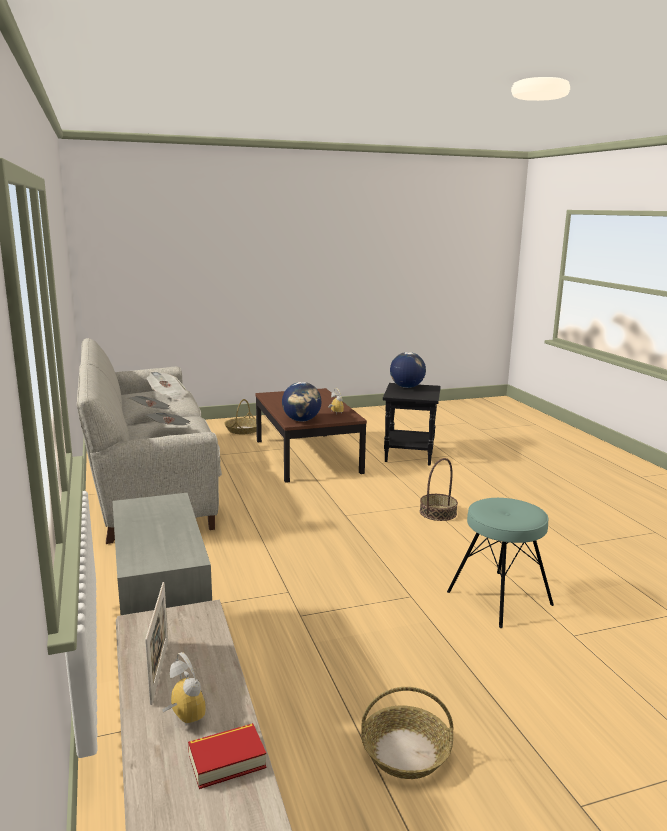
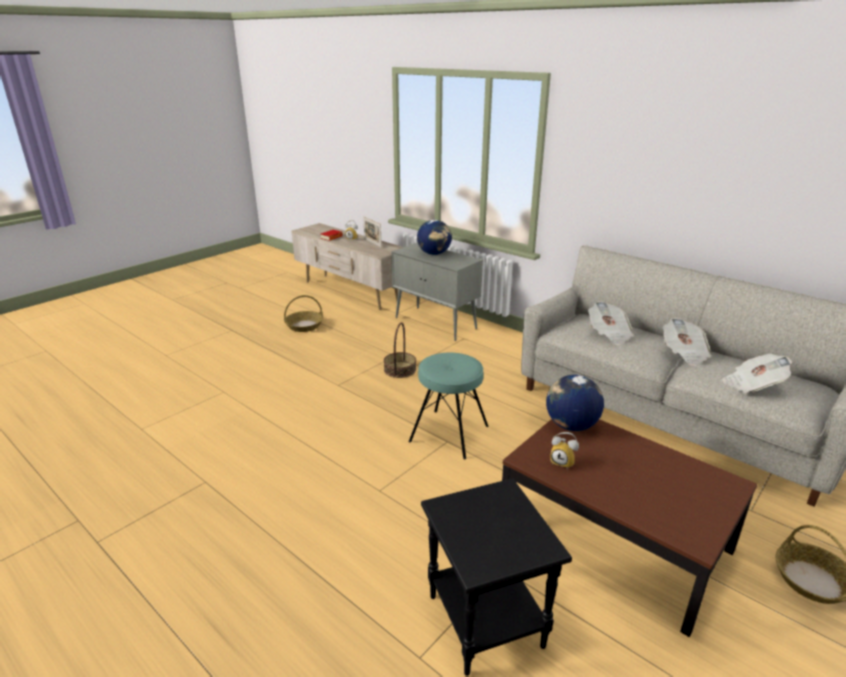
camera: 150 degrees right, 10 degrees up
(406, 387) = (517, 542): globe -> globe (434, 254)
(438, 512) = (361, 480): basket -> basket (400, 369)
(499, 598) = (276, 402): turquoise stool -> turquoise stool (449, 434)

